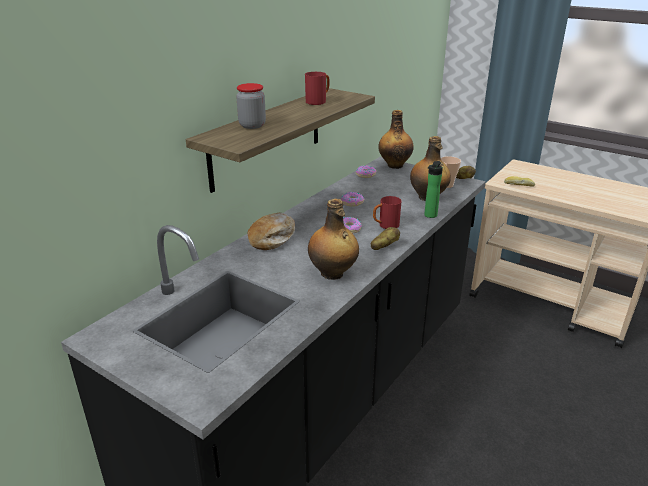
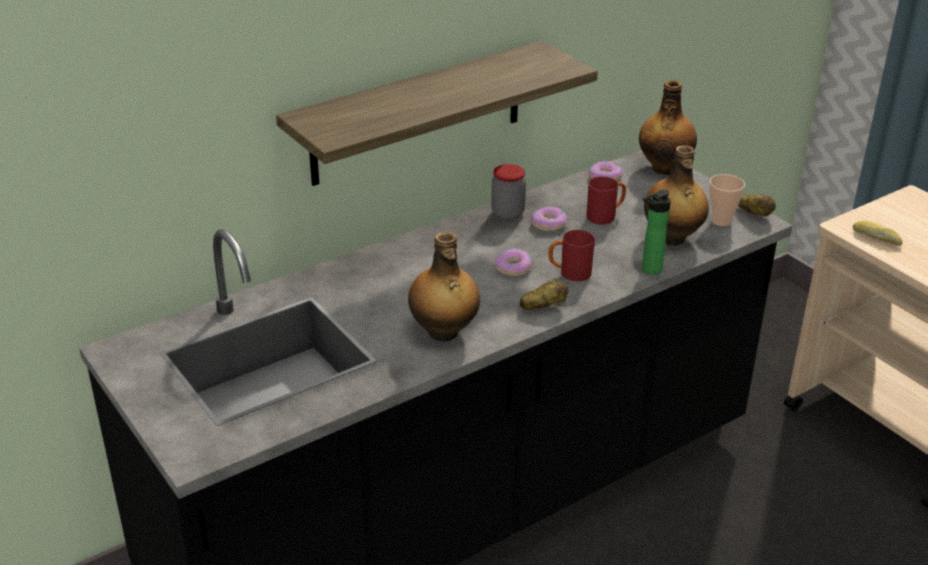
camera: 20 degrees right, 5 degrees up
(252, 125) = (375, 104): jar -> jar (507, 213)
(272, 238) = (398, 260): bread -> none
(318, 101) = (503, 70): red mug -> red mug (605, 216)

